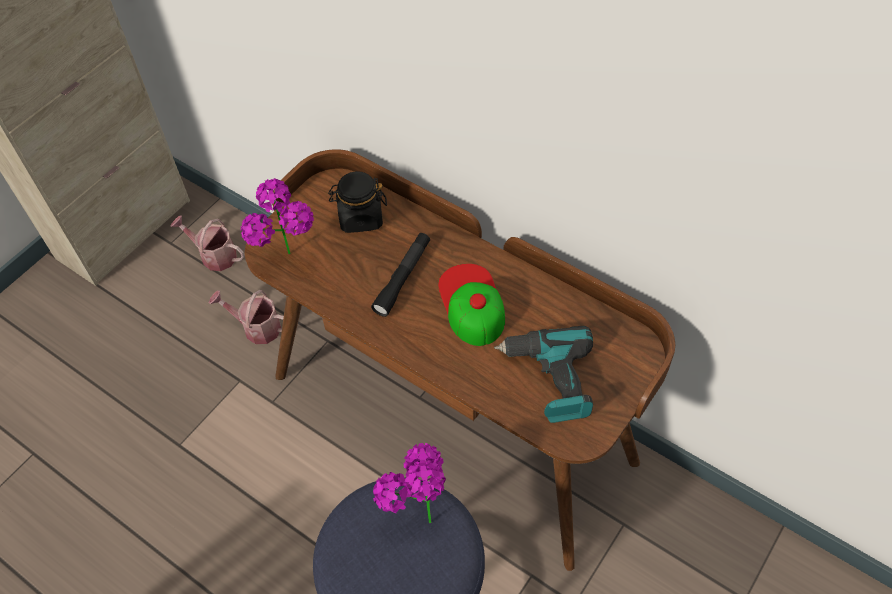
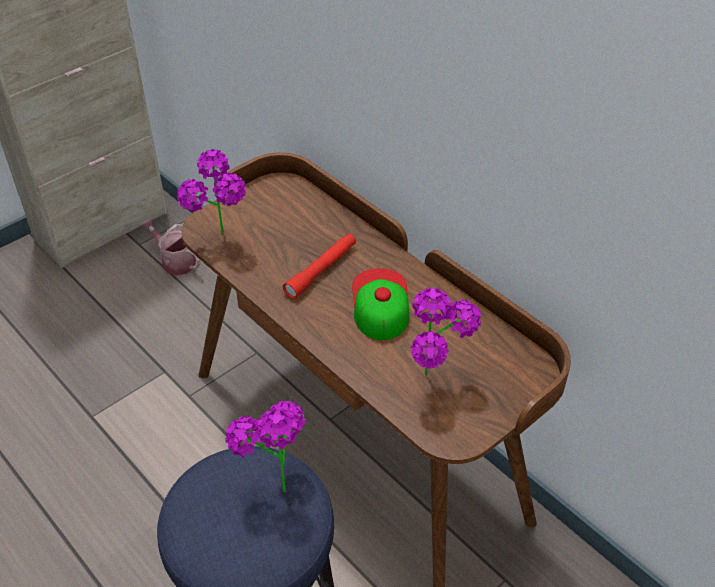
camera: 10 degrees right, 10 degrees down
(257, 327) = (194, 329): watering can -> none
(360, 217) = (297, 215): black jar -> none
(403, 278) = (321, 270): black flashlight -> red flashlight
(550, 380) = (437, 381): power drill -> potted plant

